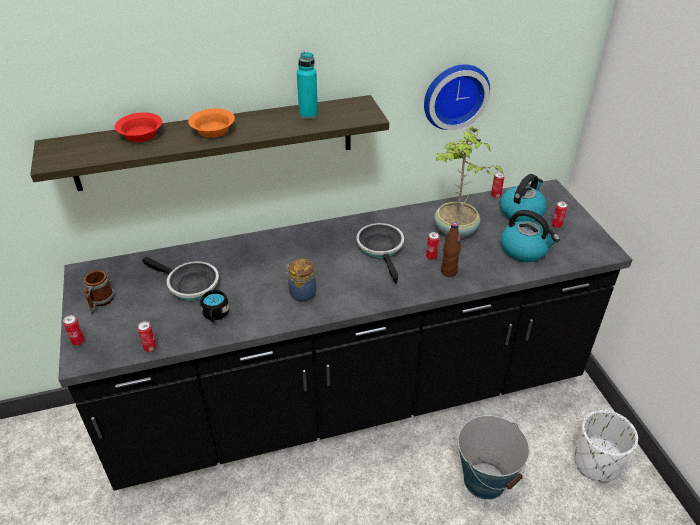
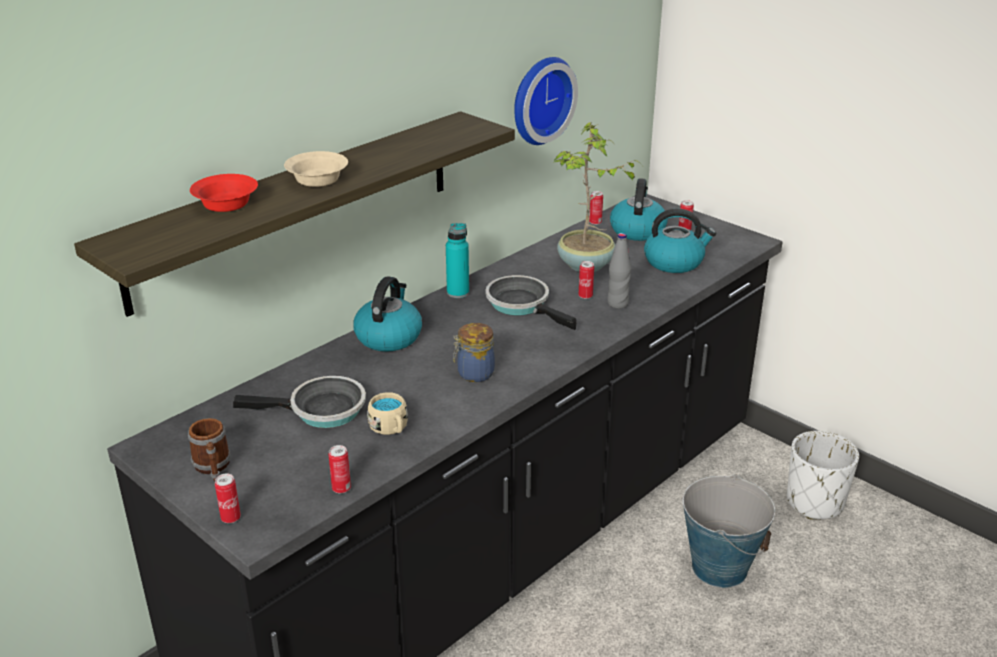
camera: 30 degrees left, 10 degrees down
(212, 131) = (316, 180): orange bowl -> beige bowl
(215, 315) = (390, 429): black mug -> beige mug
(276, 243) = (388, 336): none -> kettle
(308, 114) = (413, 141): turquoise bottle -> turquoise bottle (458, 293)
(448, 271) = (617, 303): brown bottle -> grey bottle

